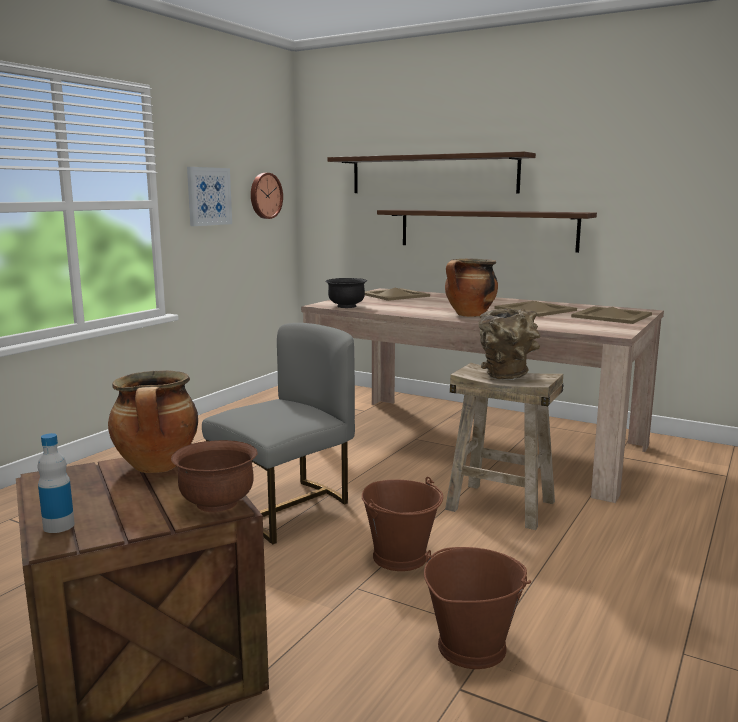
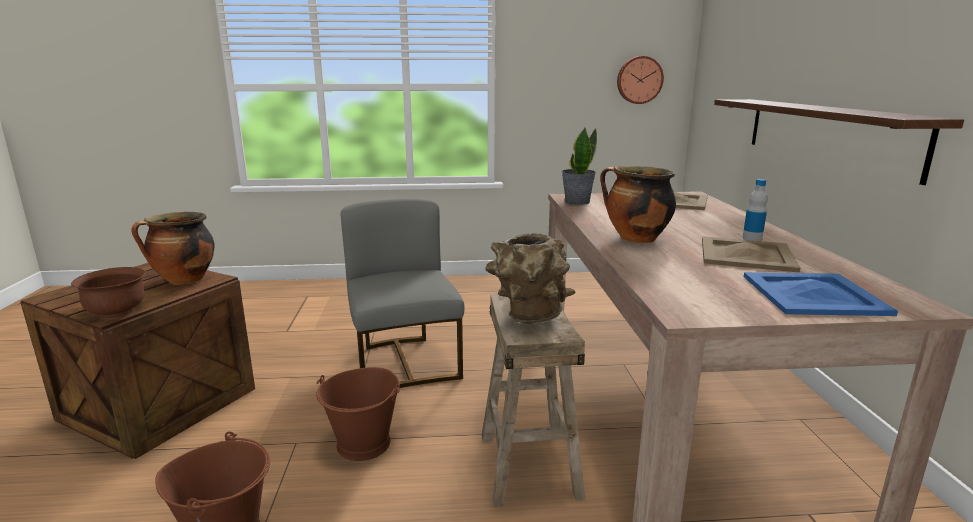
camera: 55 degrees right, 5 degrees up
(59, 526) = (73, 290): bottle -> bottle (752, 239)
(208, 196) = (558, 80): picture -> none
(285, 507) = (405, 363): grey chair -> grey chair turned 120 degrees counterclockwise
(346, 306) = (577, 202): black bowl -> potted plant
(432, 174) = (788, 55): shelf -> none
(612, 316) = (815, 295): beige tray -> blue tray

